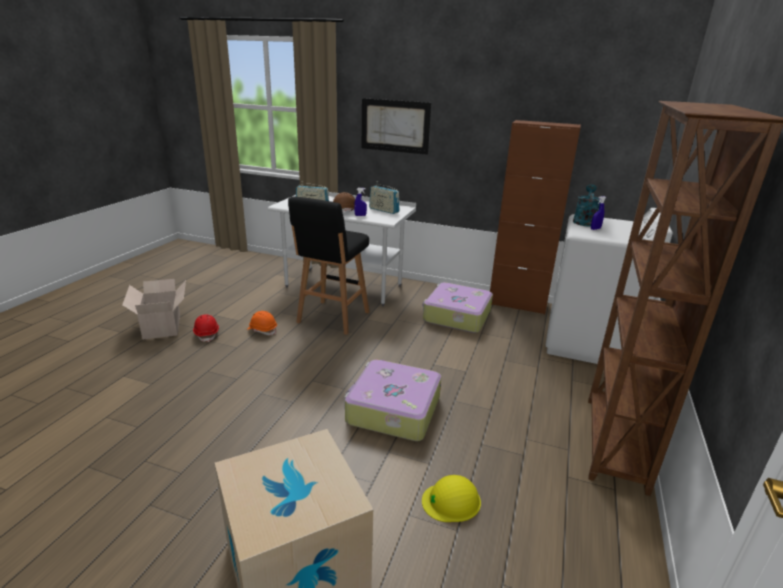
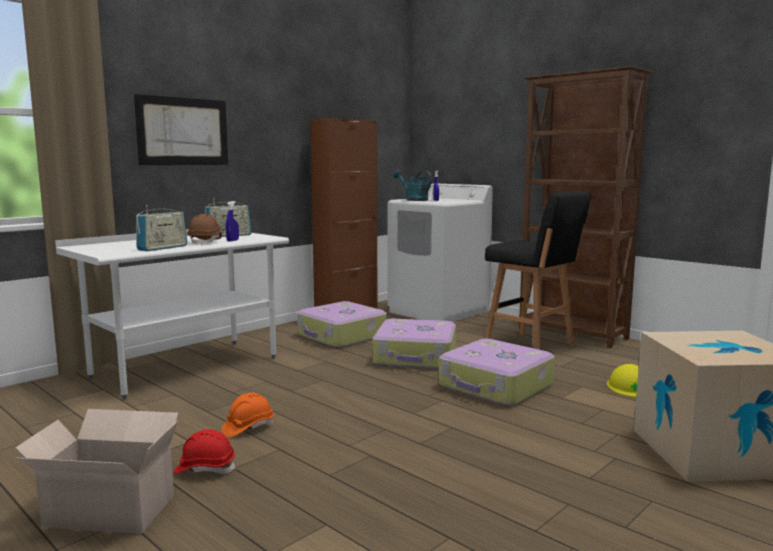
camera: 65 degrees left, 15 degrees down
(332, 318) = (271, 385): black stool -> black stool (531, 347)
(435, 358) = (416, 357): none -> suitcase

